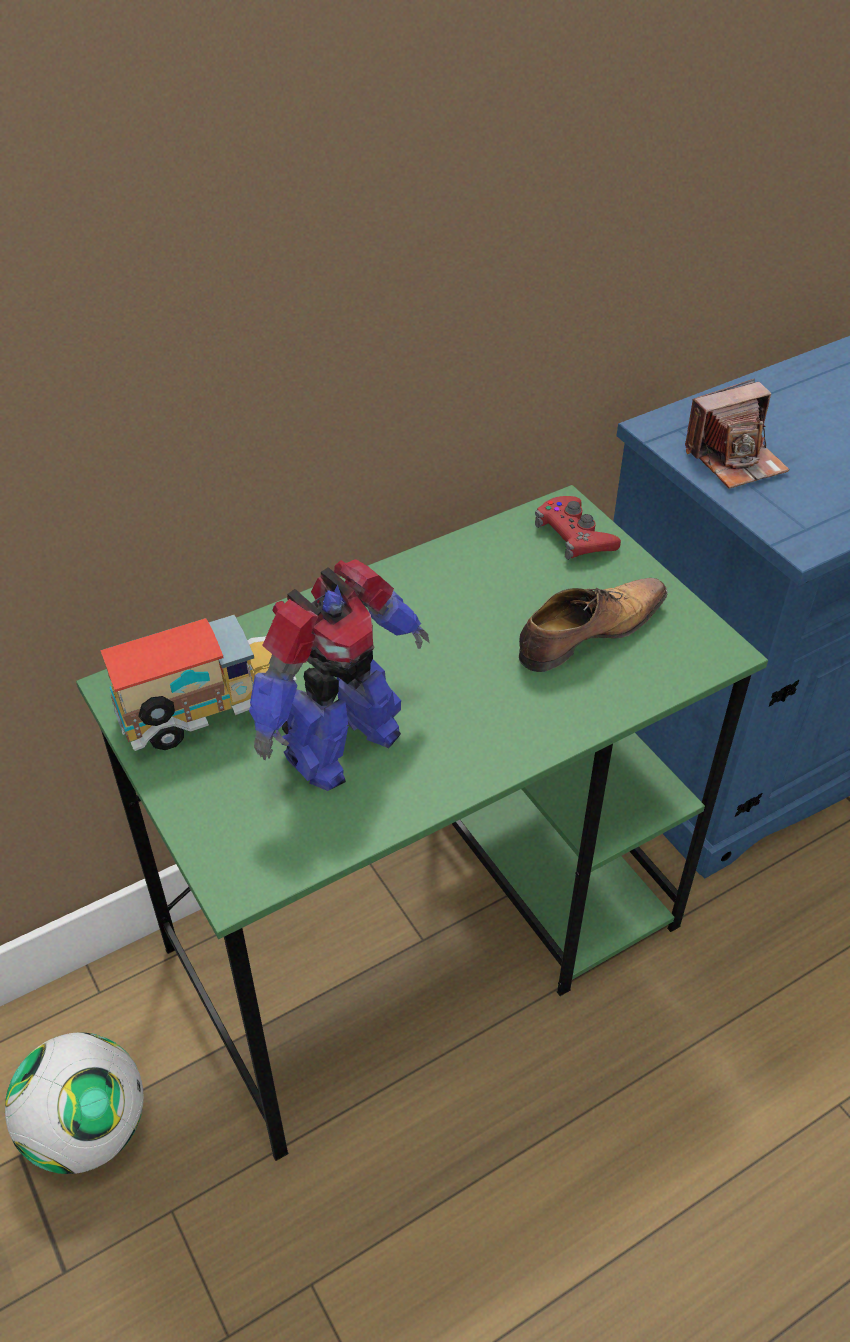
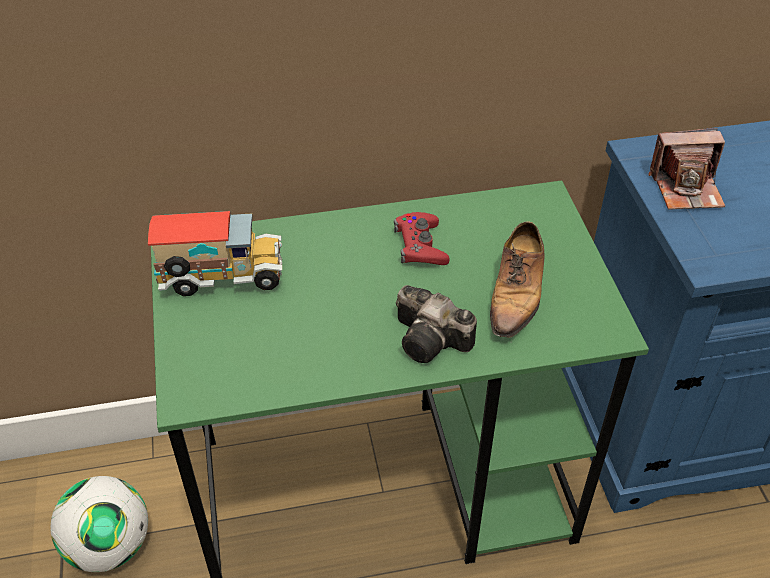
camera: 20 degrees right, 0 degrees up
(339, 745) = (299, 325): toy robot -> none
(518, 719) = (433, 341): none -> camera
(574, 535) = (544, 218): red game controller -> red game controller (420, 245)
(587, 634) = (516, 293): shoe -> shoe turned 120 degrees clockwise

